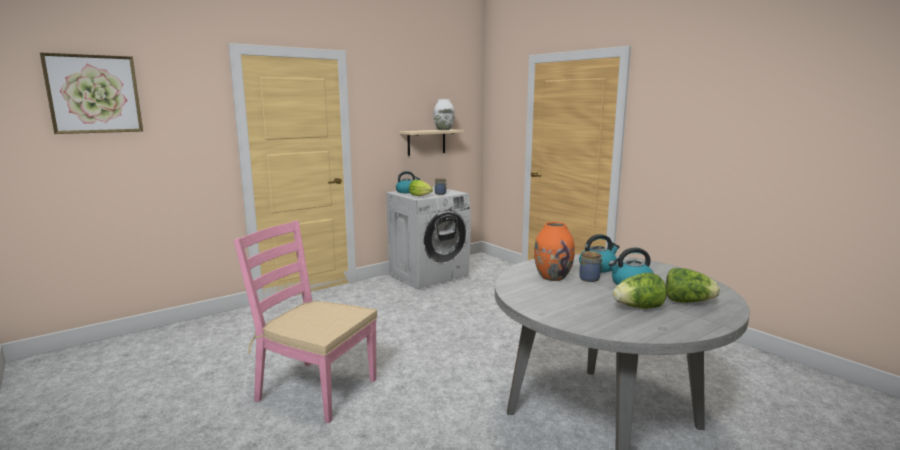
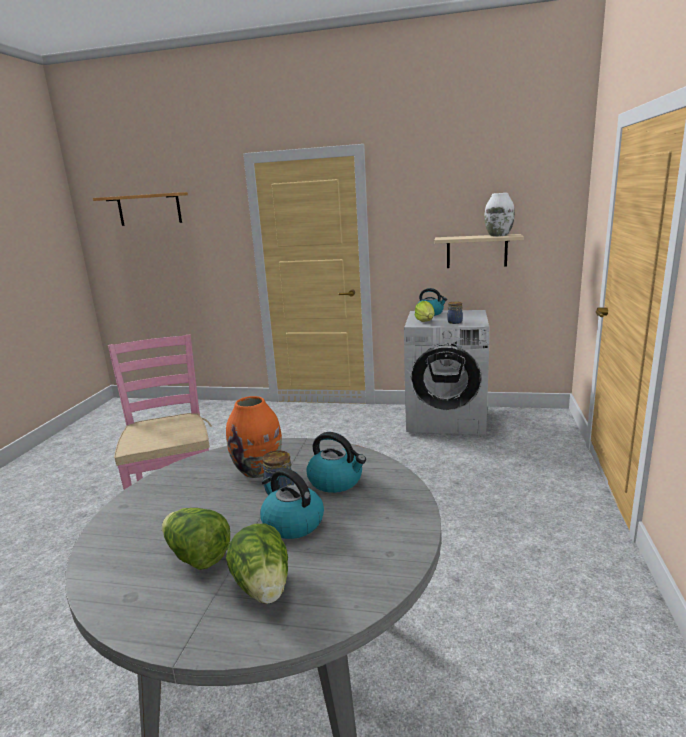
camera: 50 degrees right, 5 degrees up
(94, 94) = (149, 209): picture -> shelf

